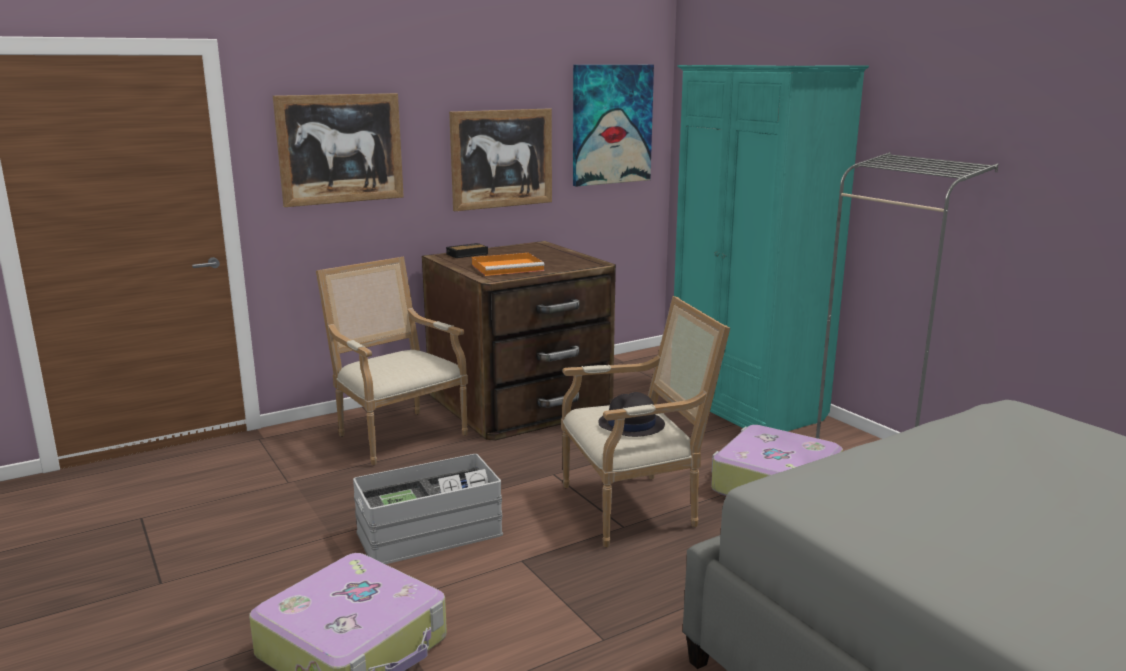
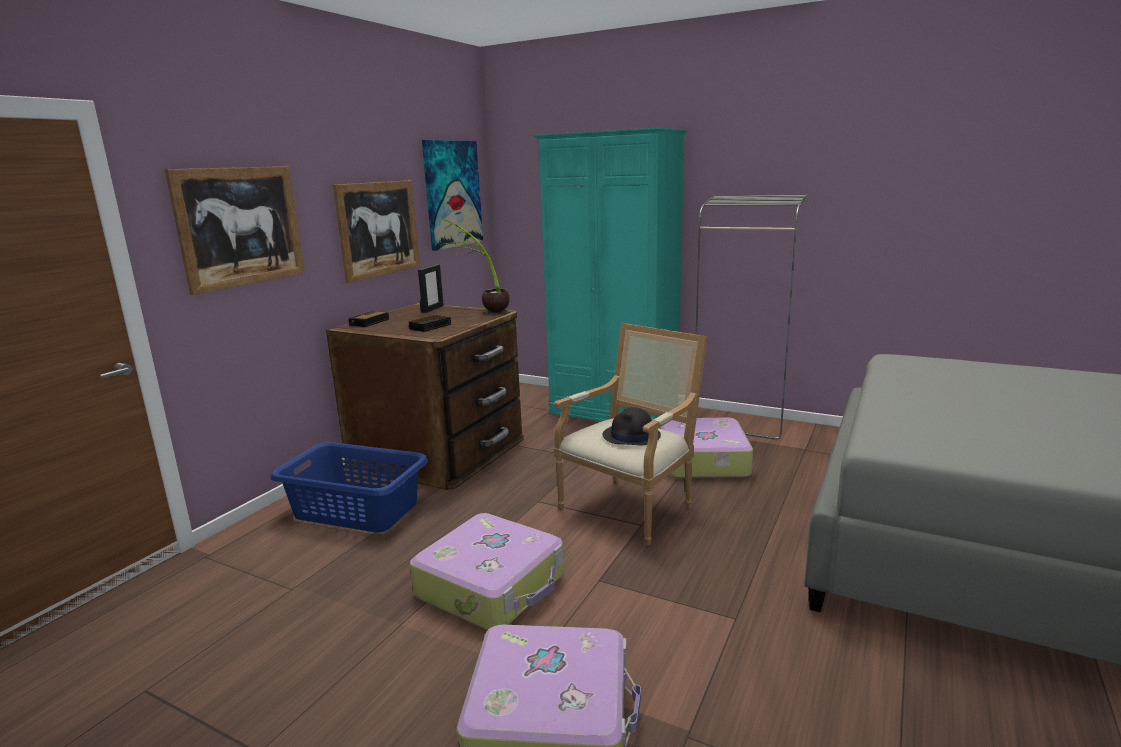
camera: 30 degrees left, 0 degrees up
(397, 435) = (356, 509): armchair -> blue laundry basket
(429, 532) = (492, 586): grey storage box -> suitcase
(509, 267) = (431, 326): orange tray -> alarm clock
(543, 249) = (432, 309): none -> picture frame
(582, 260) = (482, 311): none -> potted plant

